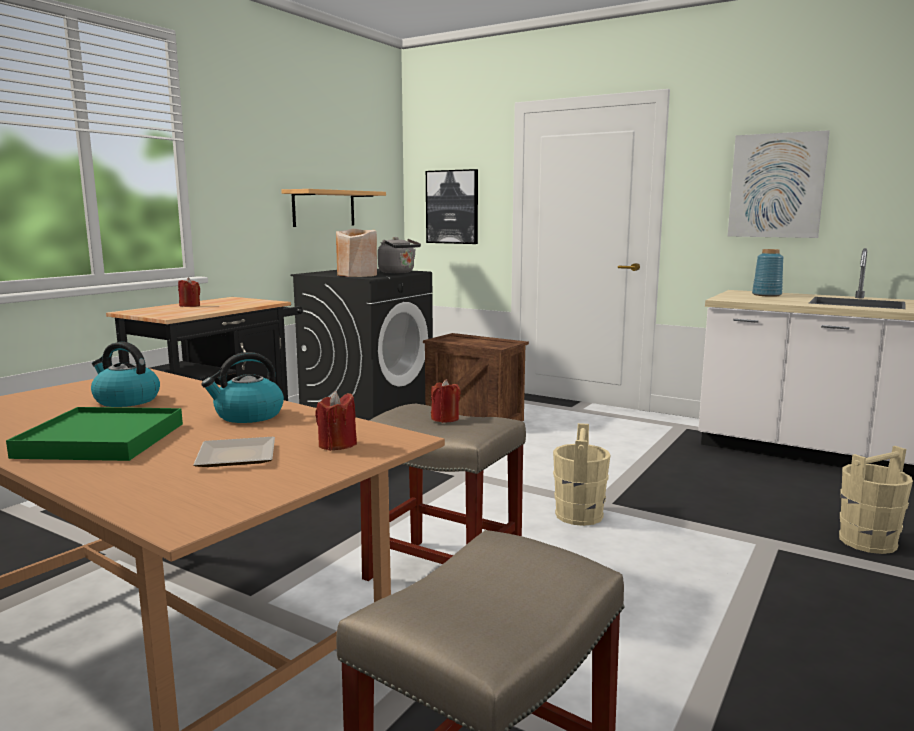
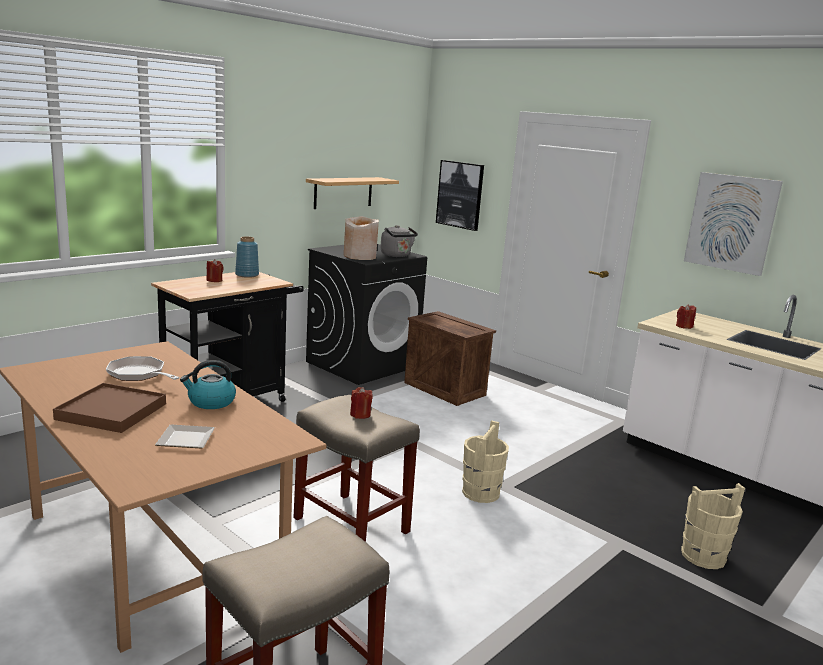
camera: 10 degrees right, 5 degrees up
(102, 440) = (112, 411): green tray -> brown tray
(126, 400) = (139, 374): kettle -> frying pan
(337, 445) = (253, 439): red candle -> red candle (684, 326)
(766, 295) = (703, 321): blue vase -> blue vase (247, 275)

